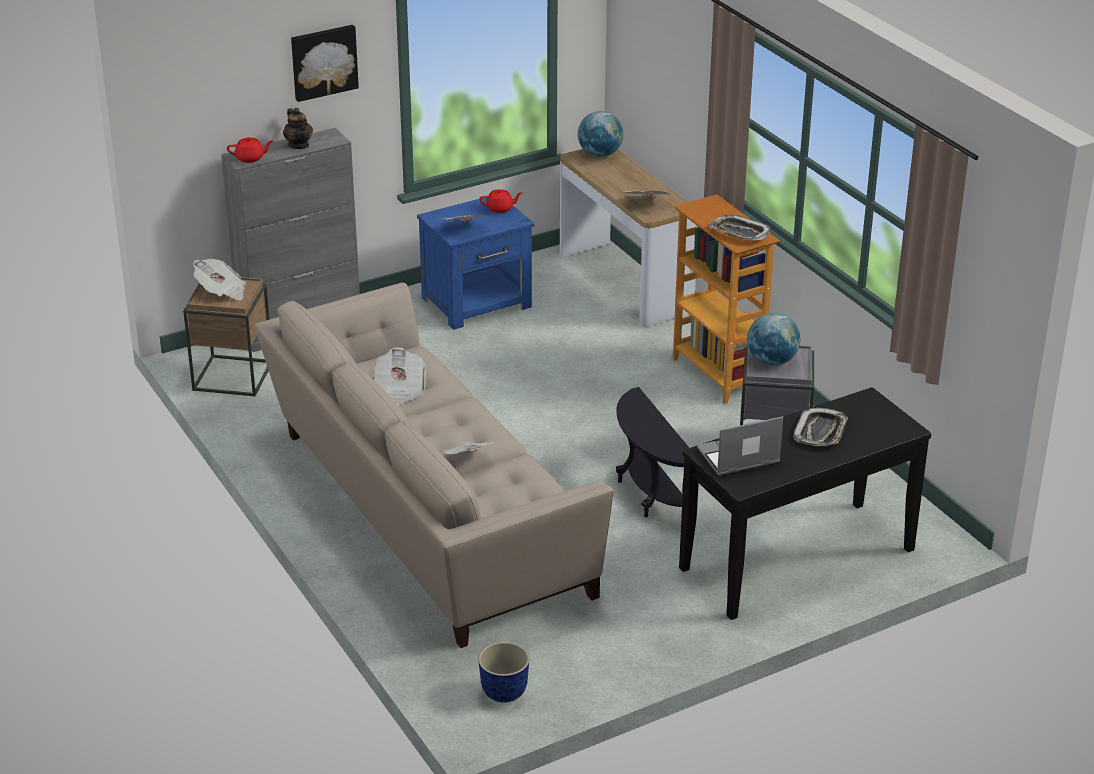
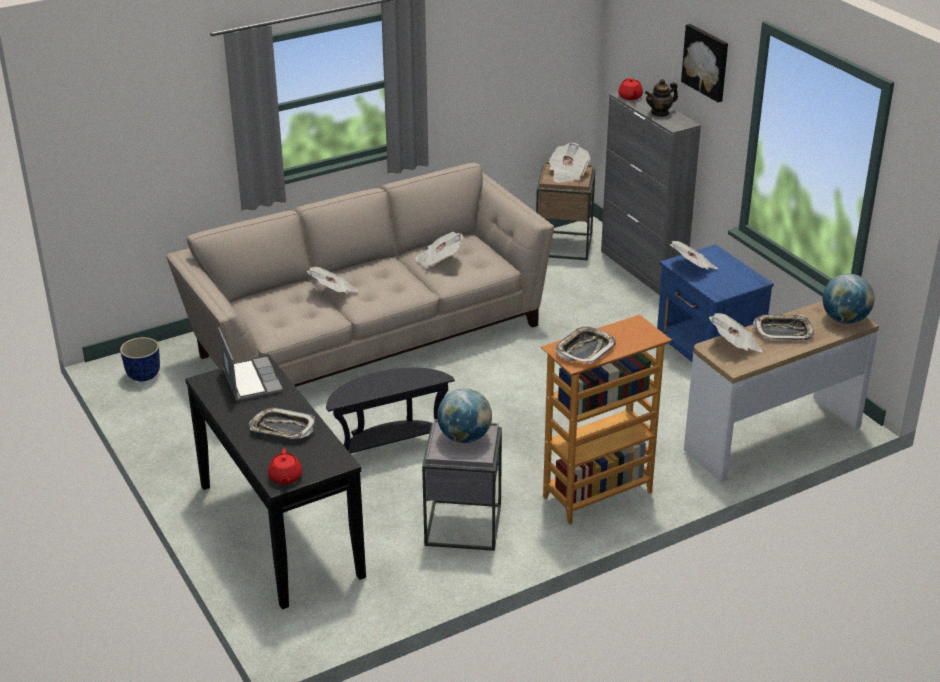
camera: 90 degrees right, 0 degrees up
(500, 208) = (740, 284): red teapot -> red teapot (285, 478)
(620, 181) = (783, 331): none -> tray

